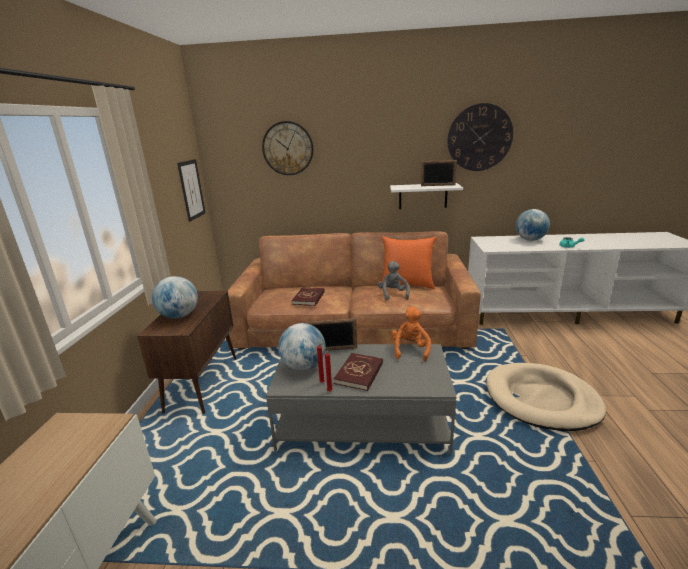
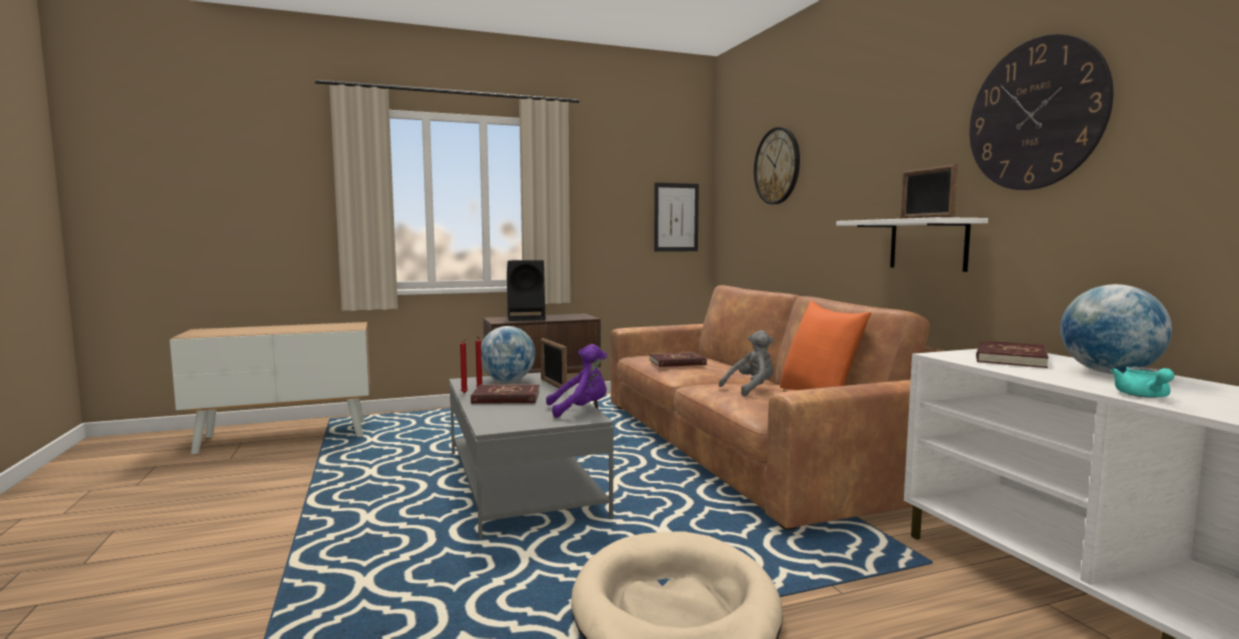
camera: 65 degrees right, 15 degrees down
(179, 316) = (527, 318): globe -> black speaker
(410, 349) = (580, 410): orange plush toy -> purple plush toy
(499, 243) = (1010, 358): none -> red book

